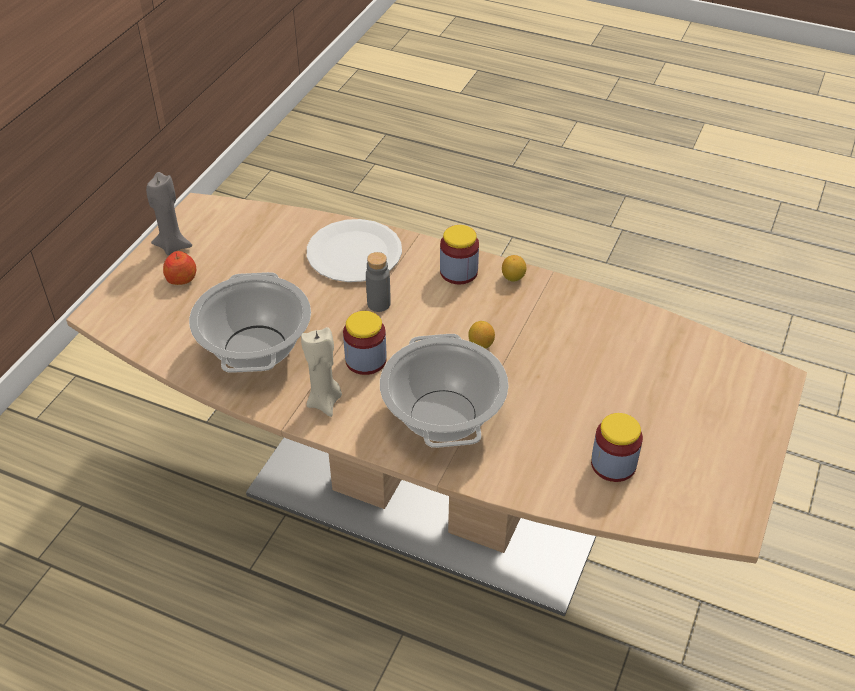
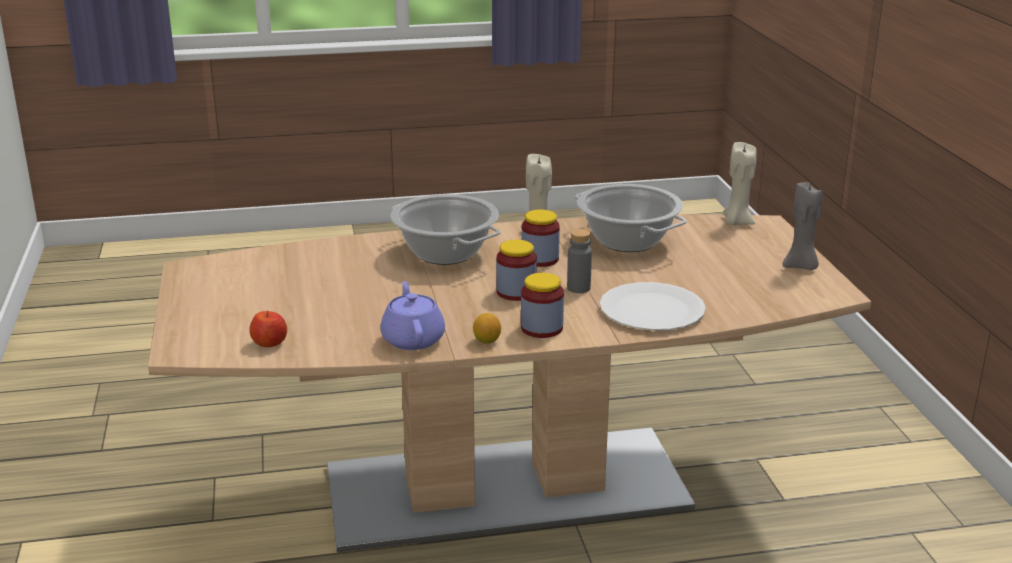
camera: 145 degrees right, 20 degrees down
(120, 327) = (737, 222): none -> beige candle
(181, 278) = (752, 253): apple -> apple (270, 343)
(480, 344) = (462, 292): lemon -> none
(568, 305) = (413, 339): none -> purple teapot
(613, 464) = (295, 268): jar -> jar (516, 292)

